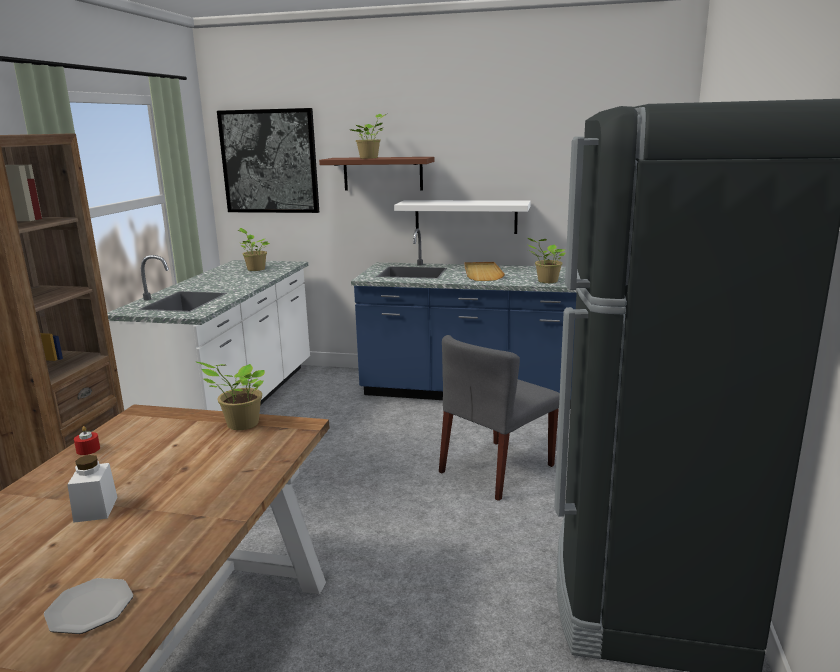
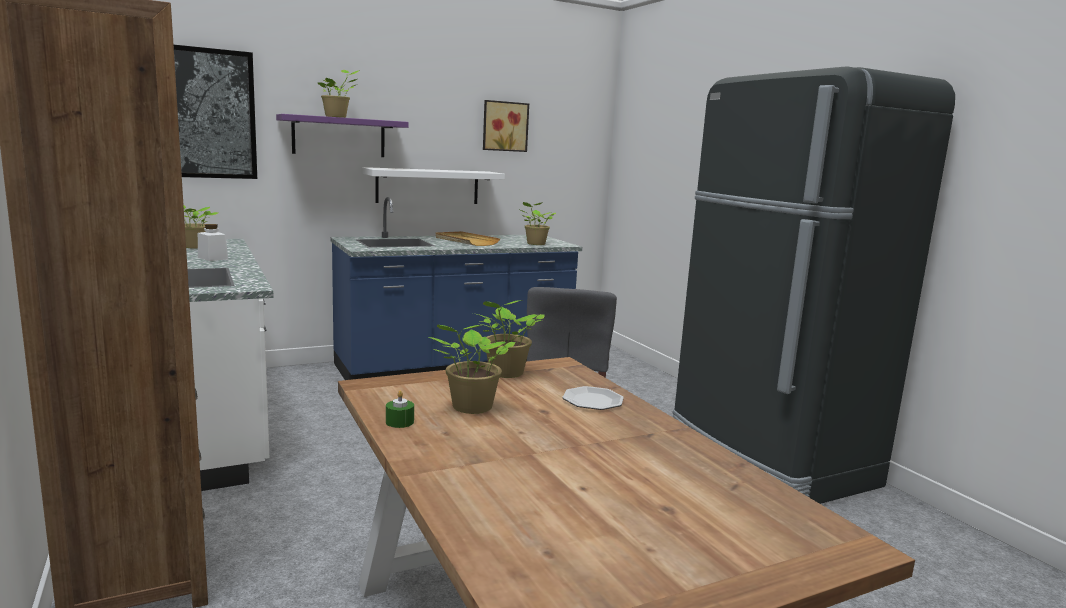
camera: 40 degrees left, 5 degrees down
(88, 449) = (399, 422): red candle -> green candle
(90, 607) = (735, 507): plate -> plate (592, 400)
(96, 509) = (548, 456): white jar -> white jar (212, 258)
(149, 450) = (470, 408): none -> potted plant
(383, 173) = (339, 137): brown shelf -> purple shelf
(548, 152) = (504, 126): none -> picture

